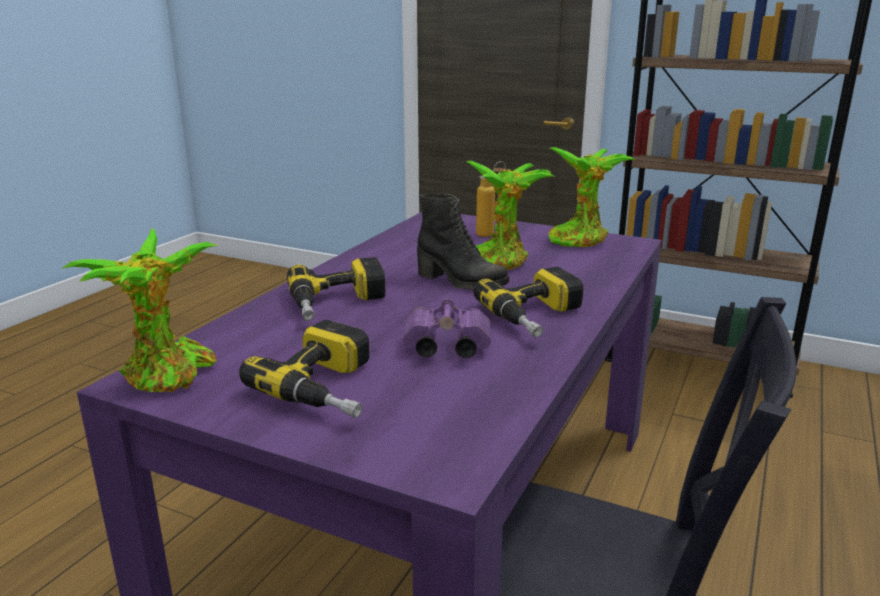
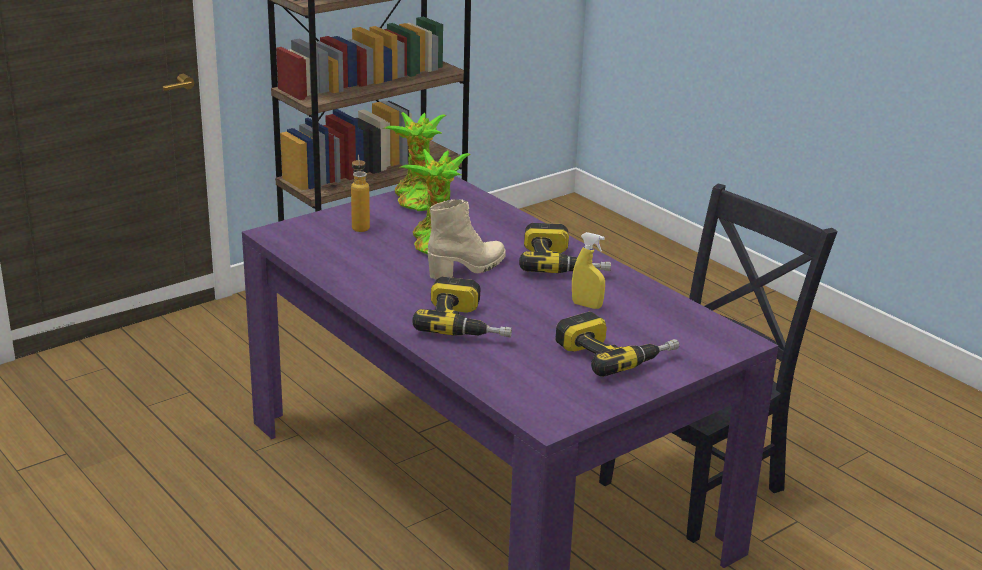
camera: 65 degrees left, 5 degrees up
(167, 377) = (551, 408): potted plant -> none
(444, 348) = (587, 305): purple binoculars -> yellow spray bottle
(461, 282) = (468, 268): black boot -> beige boot

